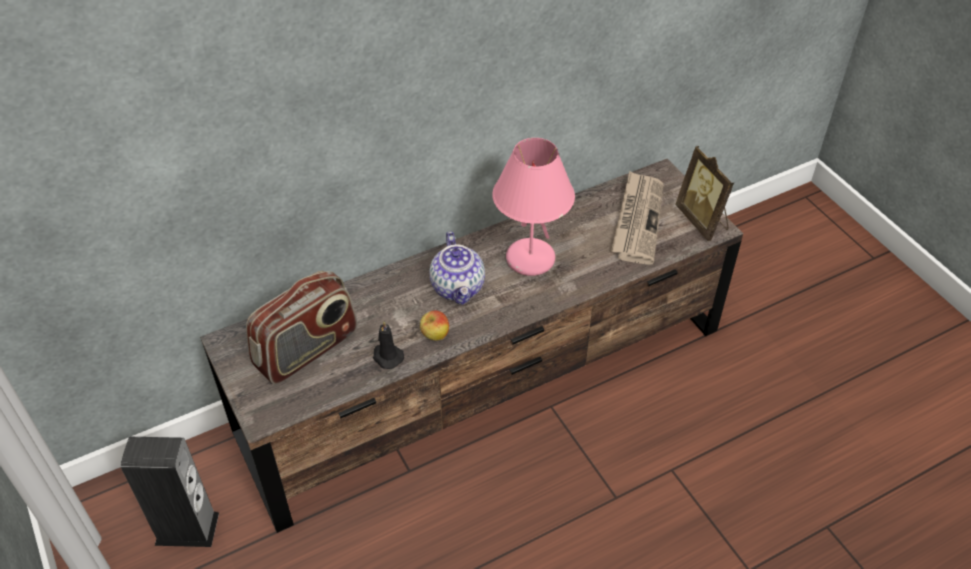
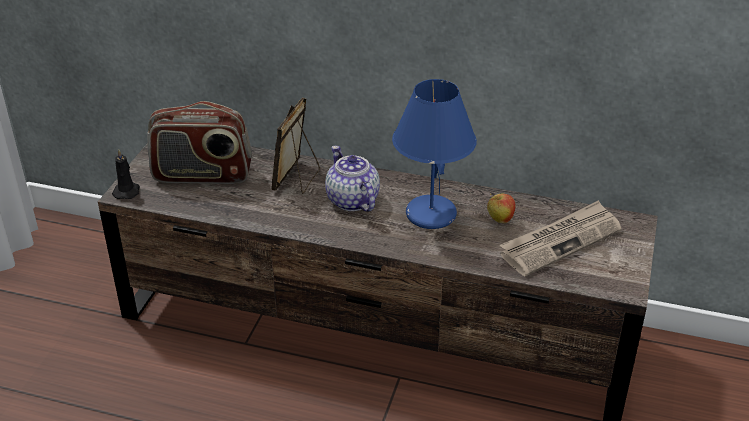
camera: 45 degrees right, 10 degrees down
(187, 528) = (81, 277): speaker -> none
(387, 356) = (243, 209): black candle -> black candle (127, 191)
(435, 336) = (291, 218): apple -> apple (500, 219)
(458, 287) = (351, 200): teapot -> teapot turned 120 degrees clockwise
(529, 259) = (430, 214): pink table lamp -> blue table lamp
(703, 221) = (620, 275): picture frame -> picture frame (297, 179)

